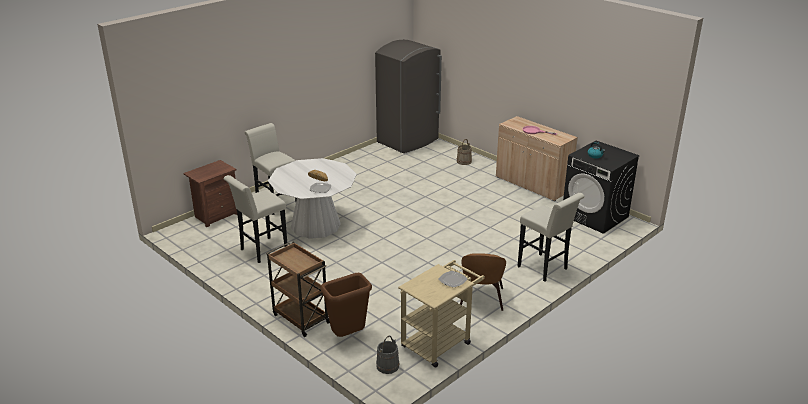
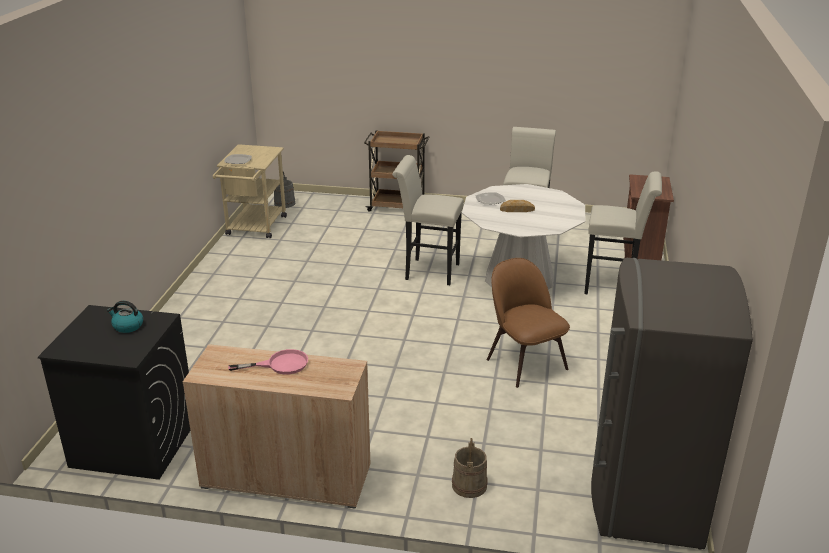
camera: 145 degrees right, 0 degrees up
(348, 336) = (339, 208): brown trash can -> none
(481, 299) = (242, 270): brown chair -> brown chair (525, 362)
(545, 269) = (183, 324): white stool -> white stool (427, 271)

